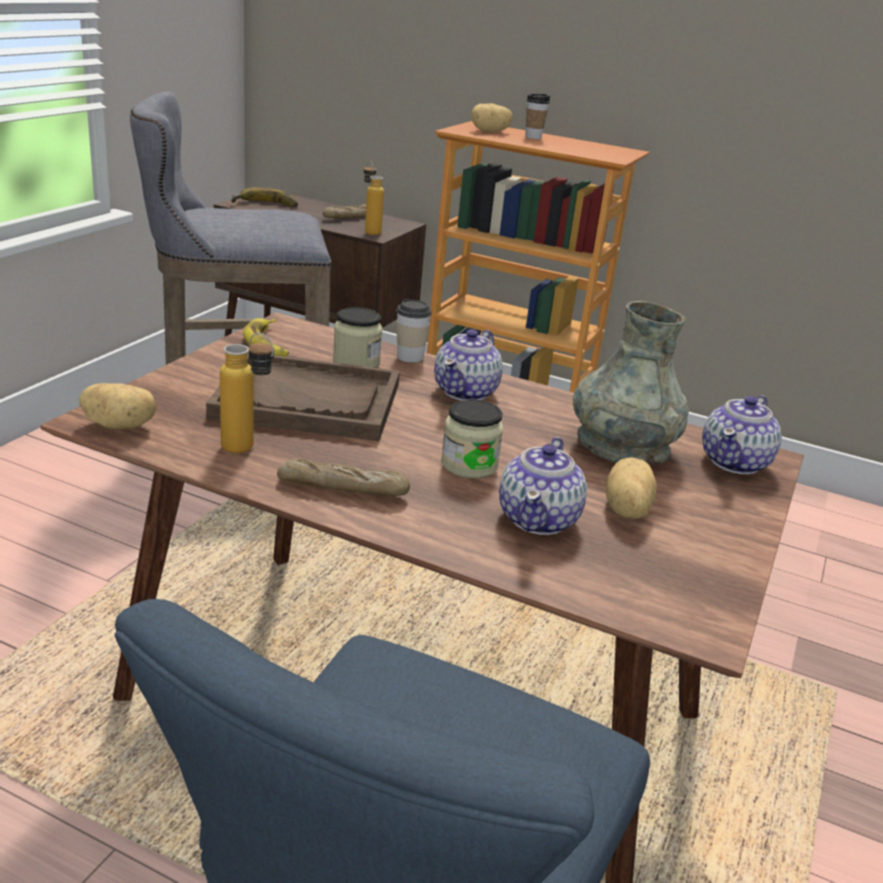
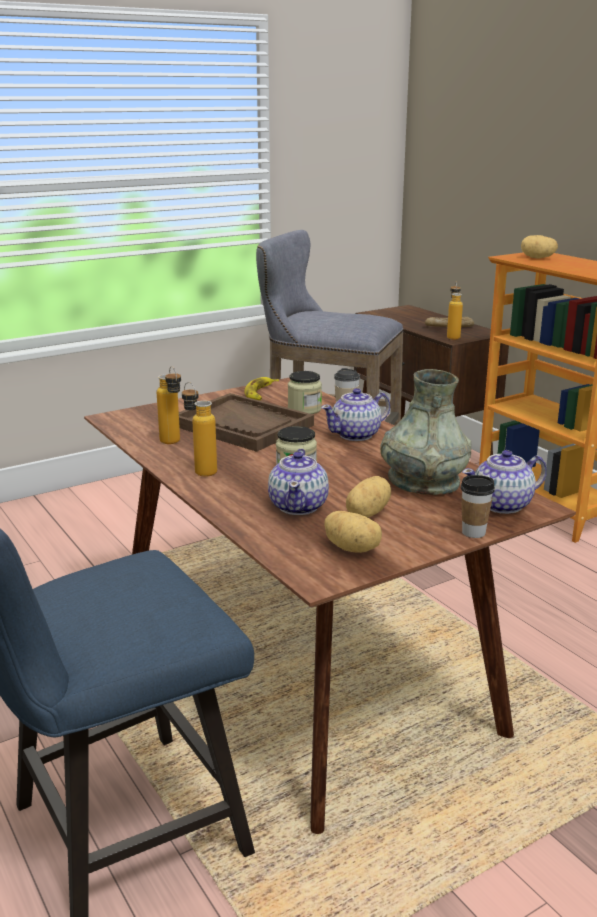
camera: 35 degrees right, 5 degrees down
(120, 426) = (122, 422): potato -> potato (353, 548)
(265, 205) = (393, 315): banana -> none
(342, 489) = (200, 470): bread -> bottle
(533, 137) = (571, 262): cup -> cup (473, 532)
(539, 519) = (299, 506): teapot -> teapot turned 45 degrees counterclockwise

